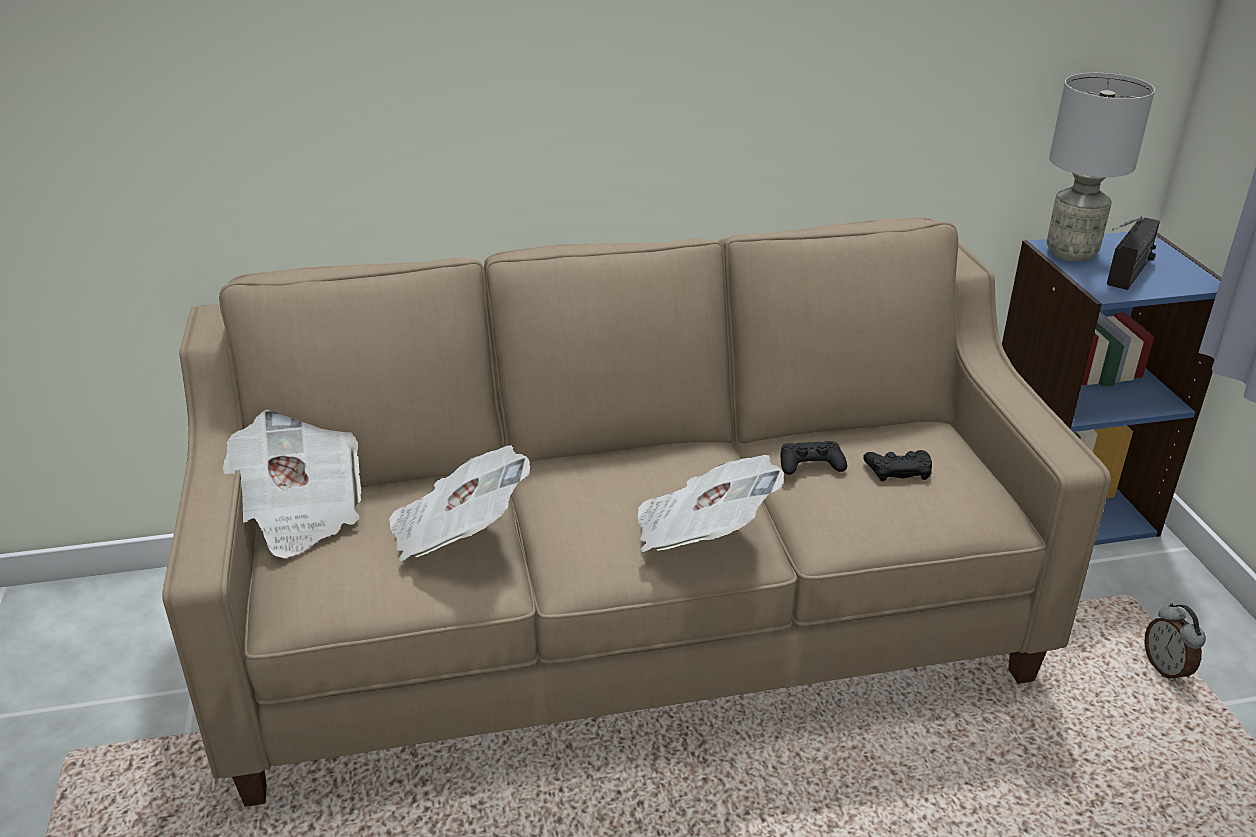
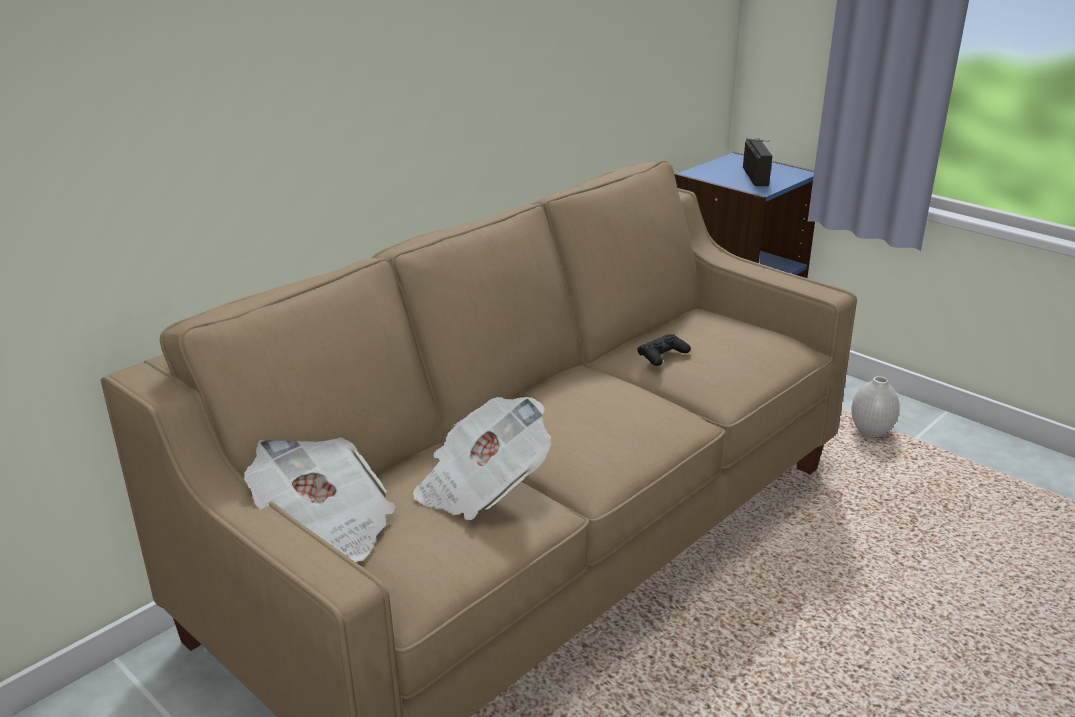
camera: 35 degrees left, 5 degrees down
(702, 533) = (652, 420): newspaper -> none
(898, 469) = (718, 340): black game controller -> none
(1072, 253) = (711, 174): grey table lamp -> none
(1166, 668) = (871, 433): alarm clock -> white vase

